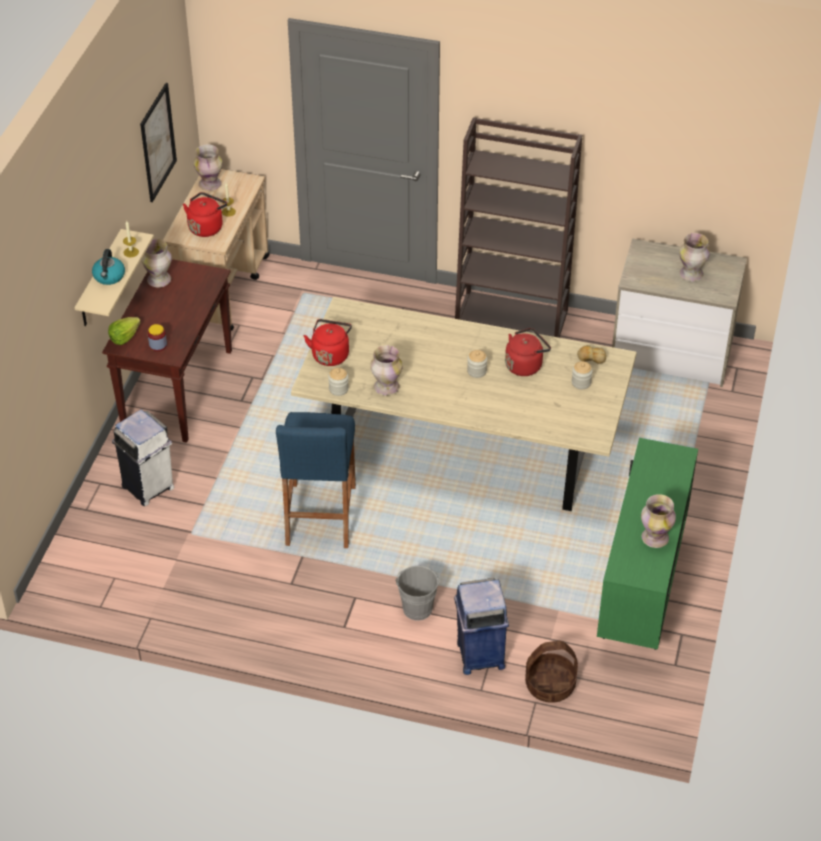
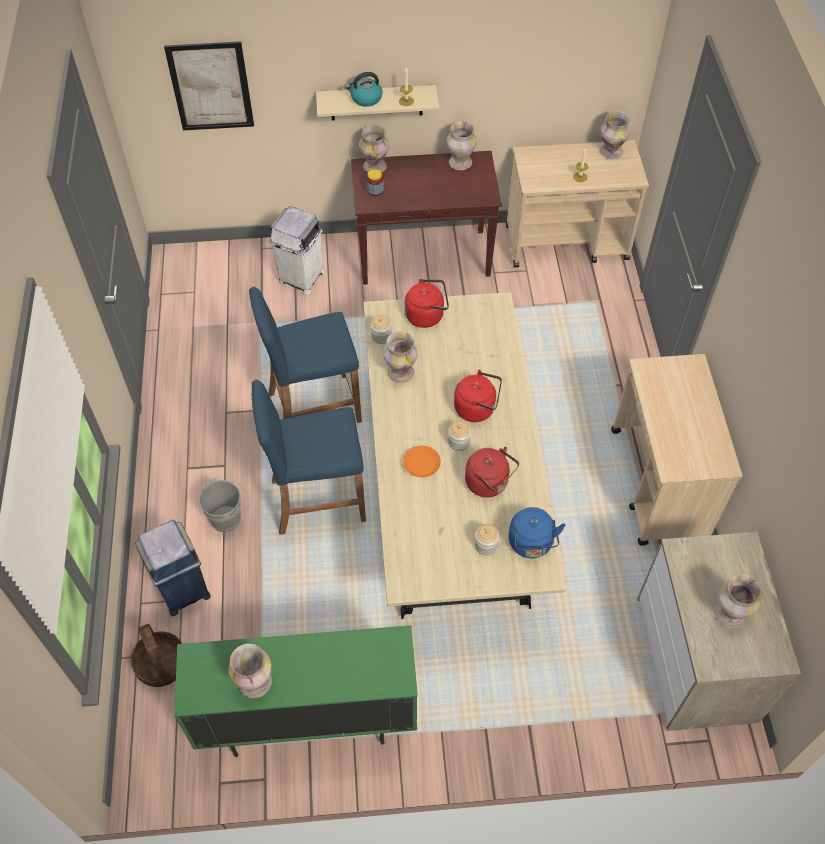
camera: 70 degrees right, 10 degrees up
(124, 337) = (374, 166): lettuce -> vase
(158, 142) = (548, 58): picture -> picture (211, 86)
(206, 227) = (549, 169): red kettle -> red kettle (477, 408)
(427, 537) = (318, 500): none -> blue stool
(488, 398) = (422, 464): none -> orange plate
(512, 319) = (659, 484): brown bookcase -> beige cart
(591, 358) = (531, 544): bread -> blue kettle

